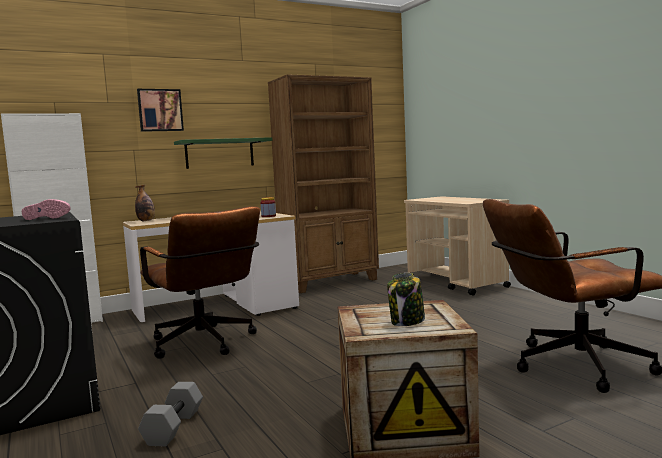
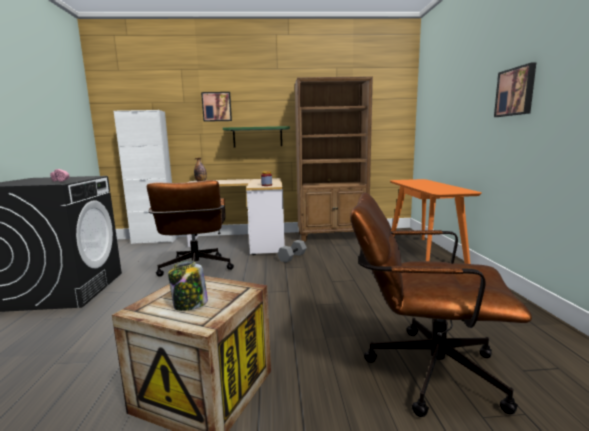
camera: 25 degrees right, 5 degrees up
(173, 427) = (93, 333): grey dumbbell -> grey dumbbell (292, 257)
(456, 283) = (425, 252): beige cart -> orange console table
(547, 100) = (516, 92): none -> picture

